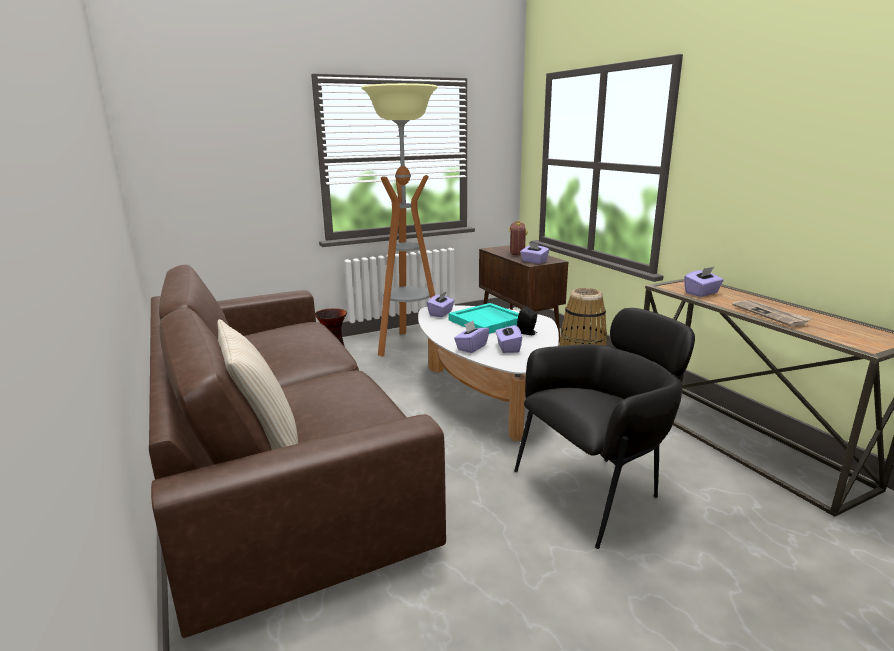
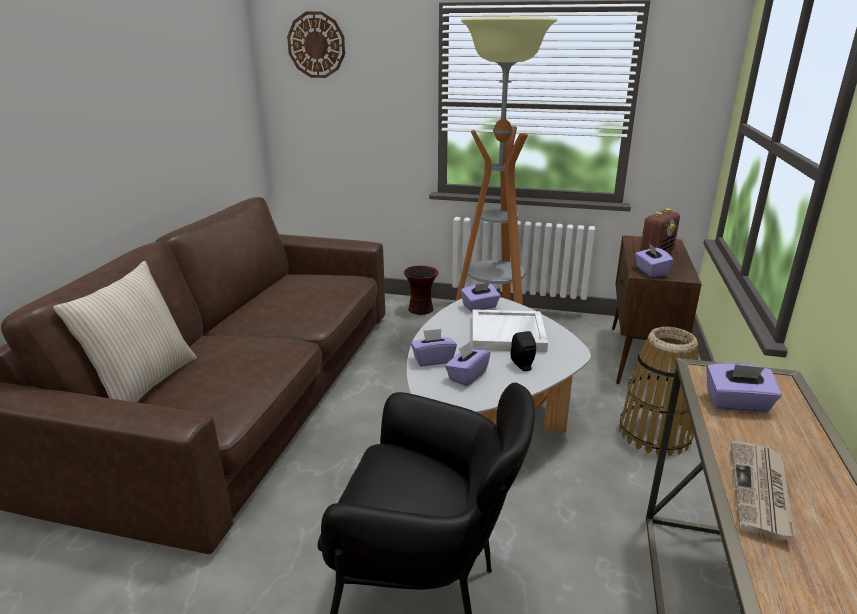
camera: 40 degrees right, 5 degrees up
(188, 110) = (316, 45): none -> wall clock
(487, 321) = (508, 334): turquoise tray -> white tray

